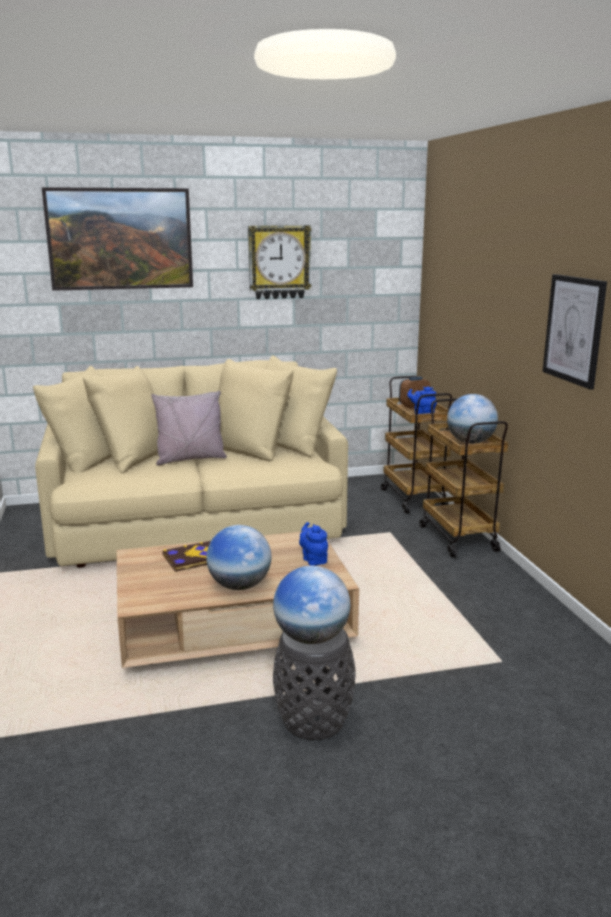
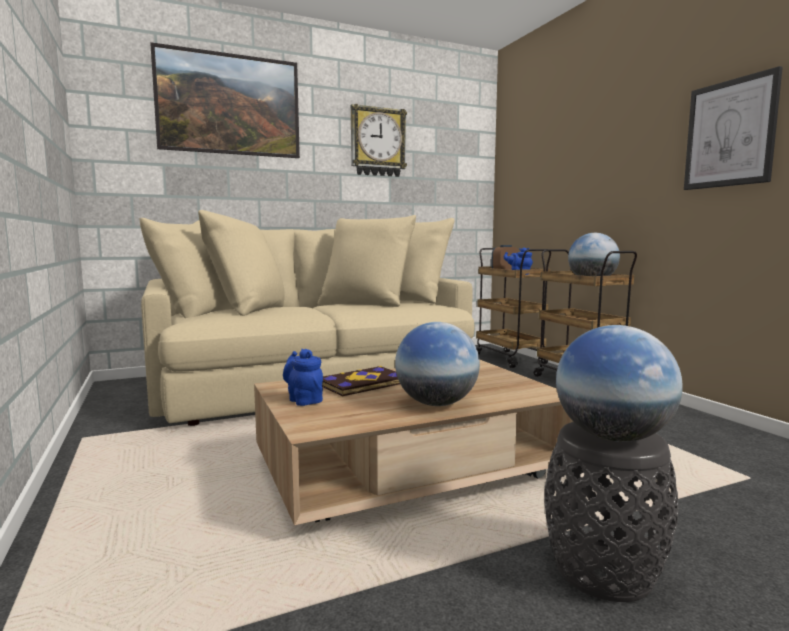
camera: 10 degrees left, 10 degrees down
(190, 459) = (313, 307): purple pillow -> none
(313, 559) = (499, 379): blue teapot -> blue teapot (304, 400)

